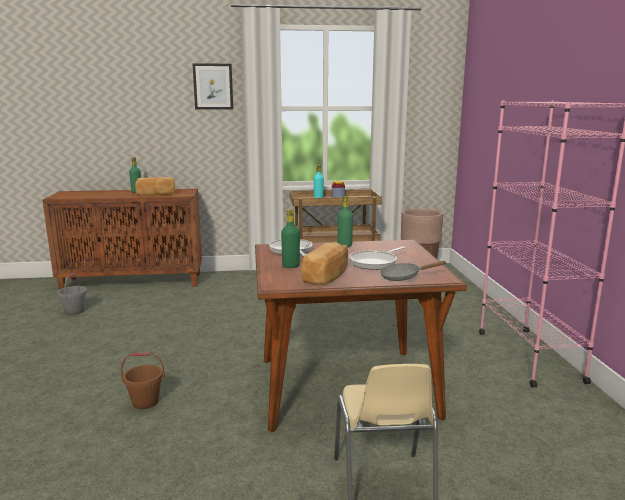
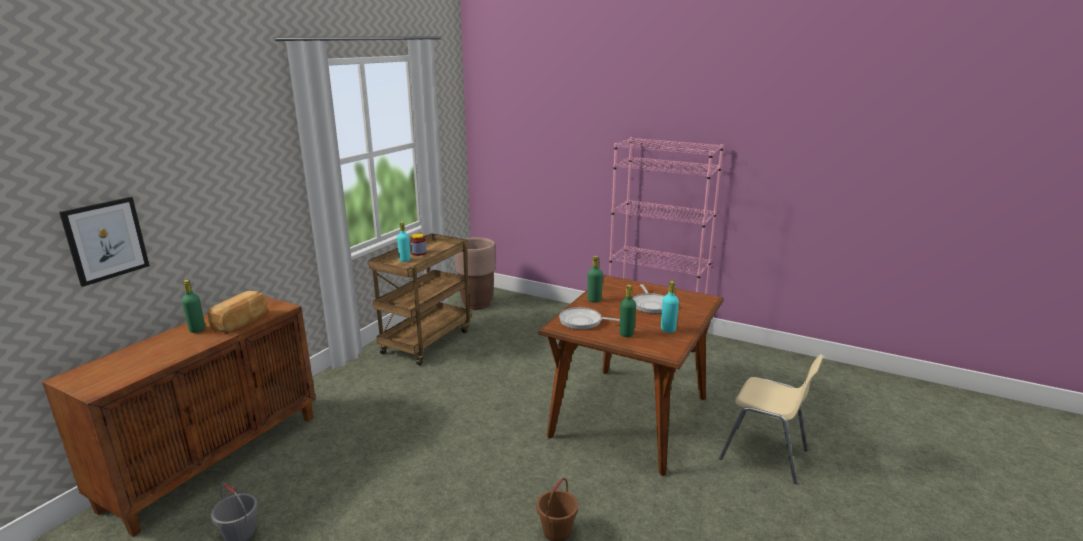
camera: 55 degrees left, 5 degrees up
(213, 86) = (254, 150): picture -> picture (106, 240)
(327, 276) = (668, 329): bread -> turquoise bottle
(404, 277) = (694, 307): grey frying pan -> none

